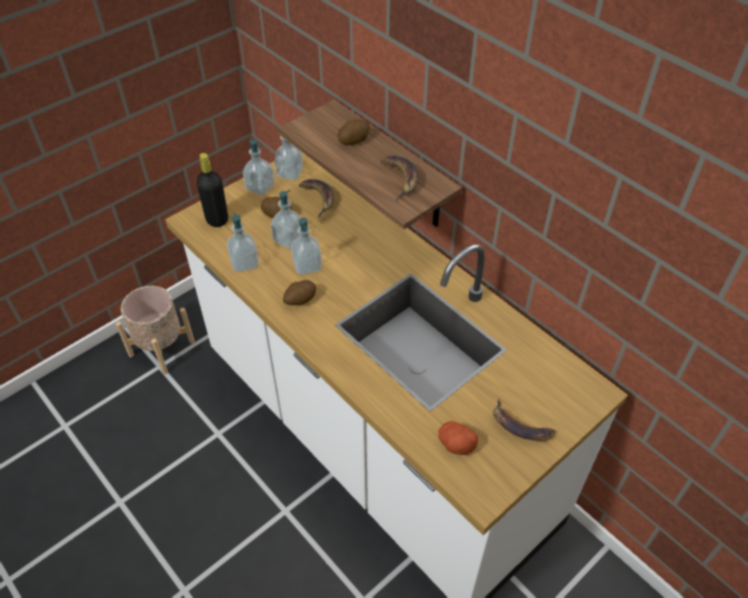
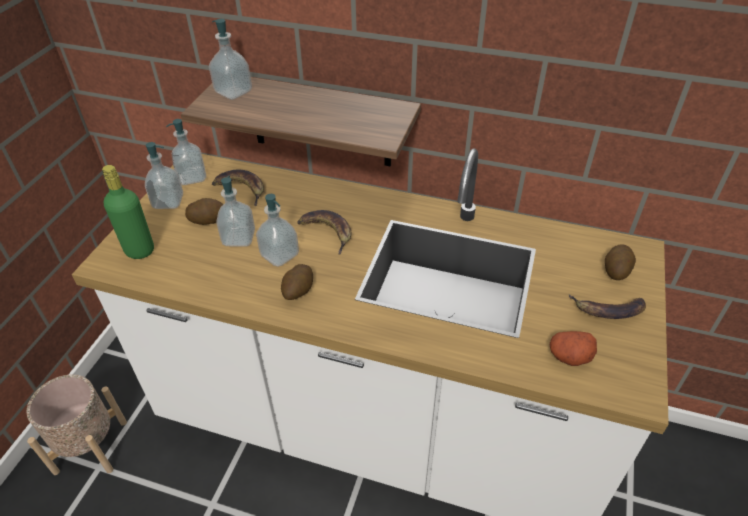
camera: 30 degrees left, 5 degrees down
(217, 219) = (139, 250): black bottle -> green bottle
(244, 263) = (205, 281): soap dispenser -> soap dispenser (233, 92)
(354, 140) = (276, 99): potato -> potato (616, 270)
(400, 179) = (355, 115): banana -> banana (327, 232)

